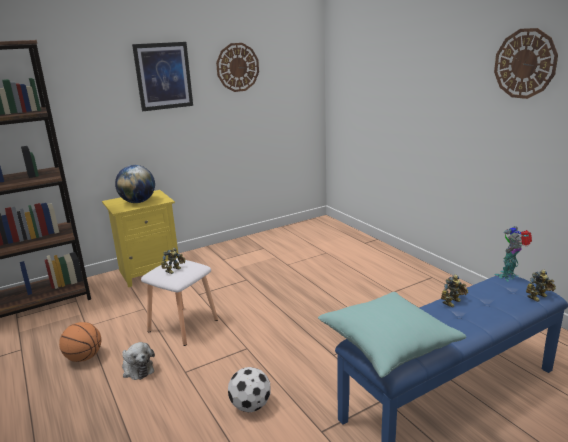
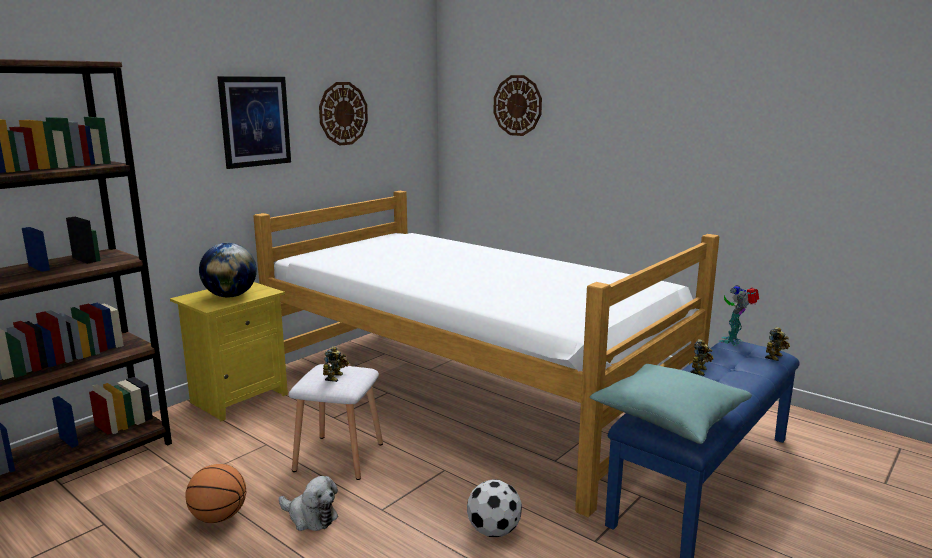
camera: 20 degrees left, 5 degrees down
(304, 286) = (469, 391): none -> bed
(525, 63) = (712, 114): wall clock -> wall clock (517, 105)

